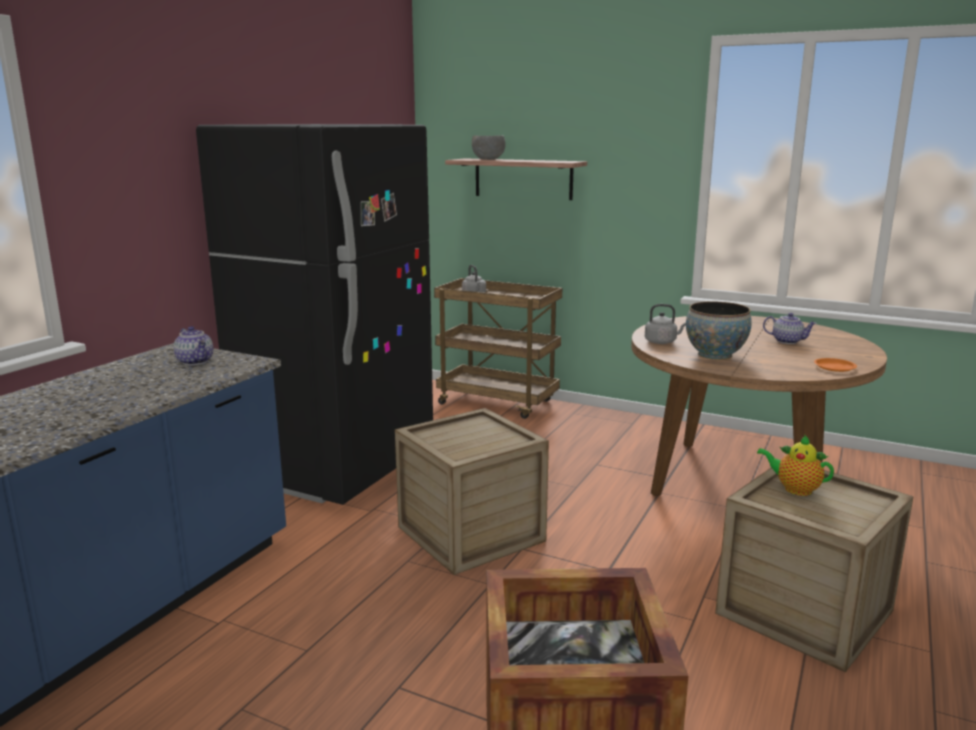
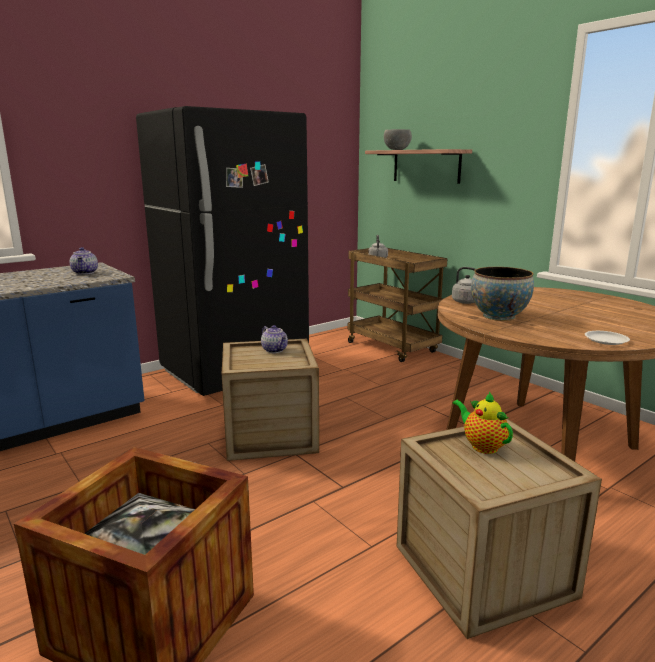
camera: 25 degrees right, 0 degrees up
(787, 341) = (594, 314): teapot -> teapot (275, 350)
(834, 367) = (606, 340): orange plate -> white plate

